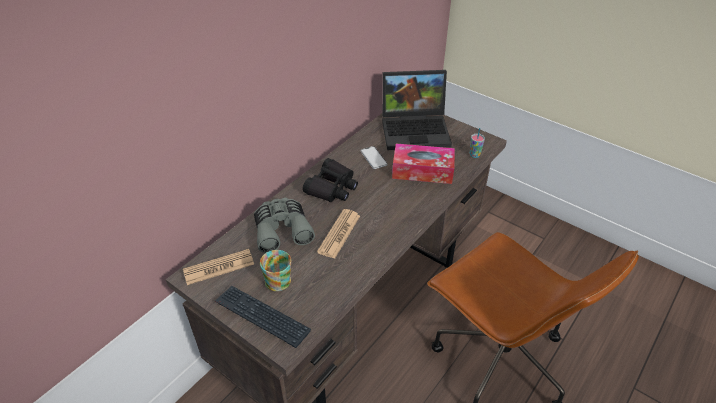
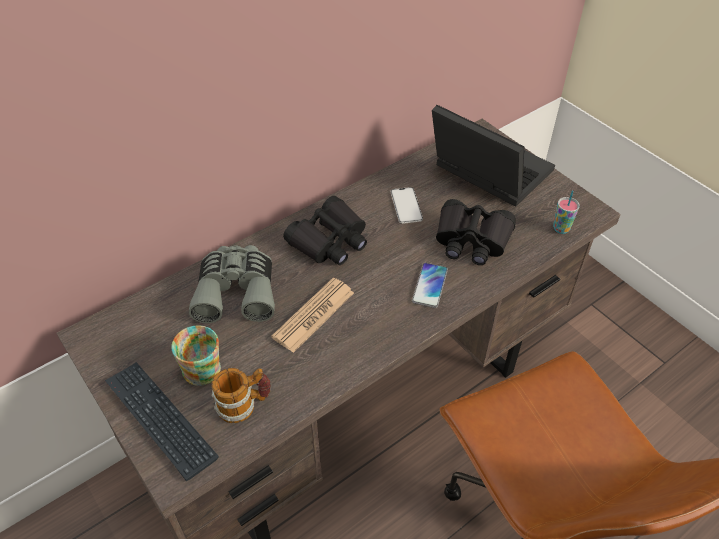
camera: 15 degrees right, 5 degrees up
(219, 267) = (131, 330): newspaper -> none
(315, 296) = (244, 404): none -> mug
(406, 202) = (430, 286): none -> phone
(416, 129) = (485, 172): laptop -> laptop turned 150 degrees counterclockwise
(422, 171) = (471, 240): tissue box -> black binoculars

